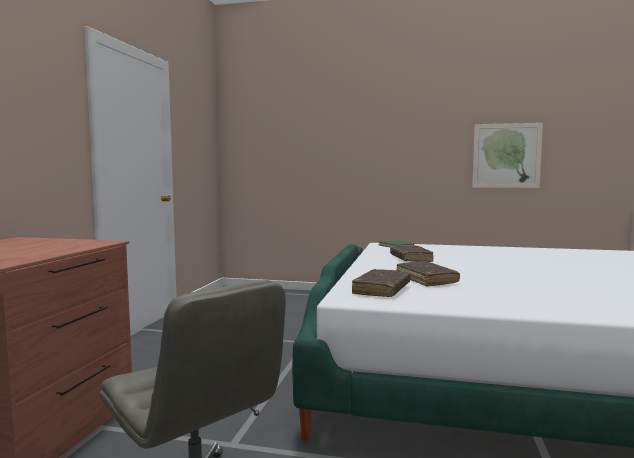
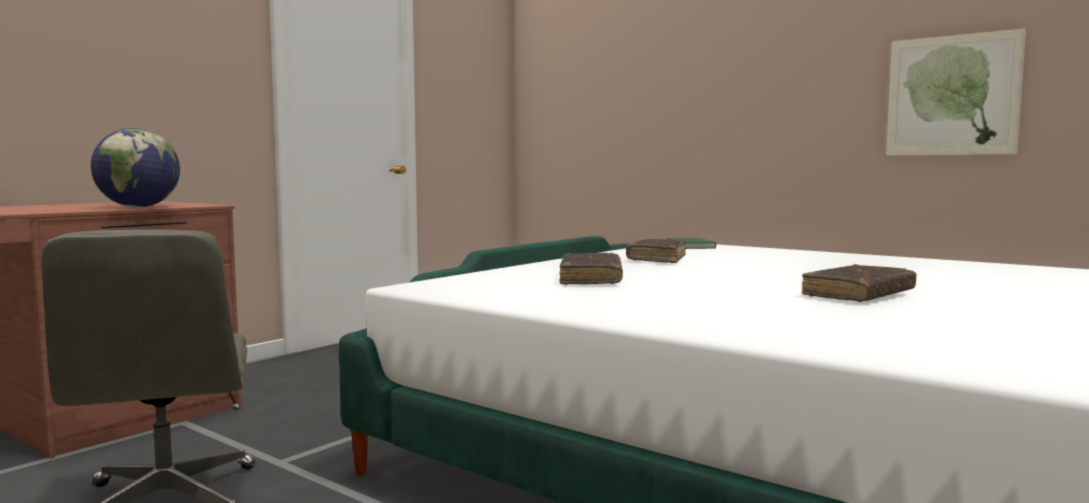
camera: 25 degrees right, 0 degrees up
(63, 249) = (138, 207): none -> globe
(381, 290) = (489, 283): brown book -> brown book (858, 295)

